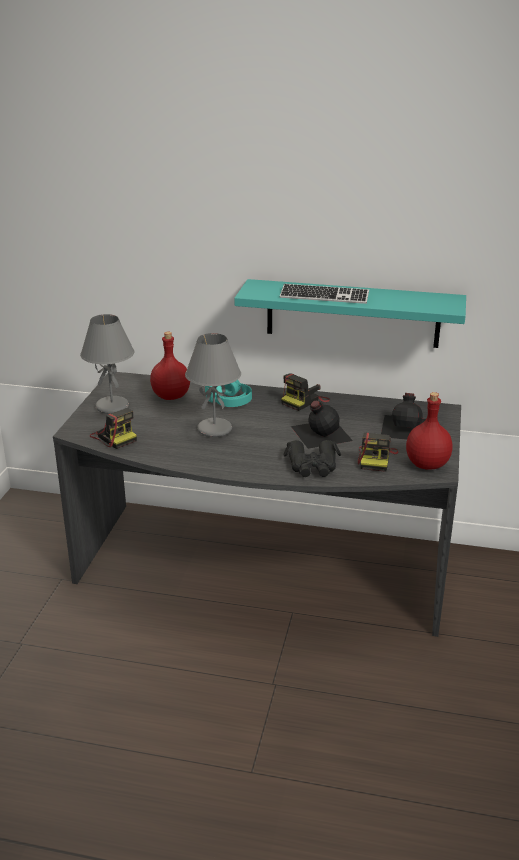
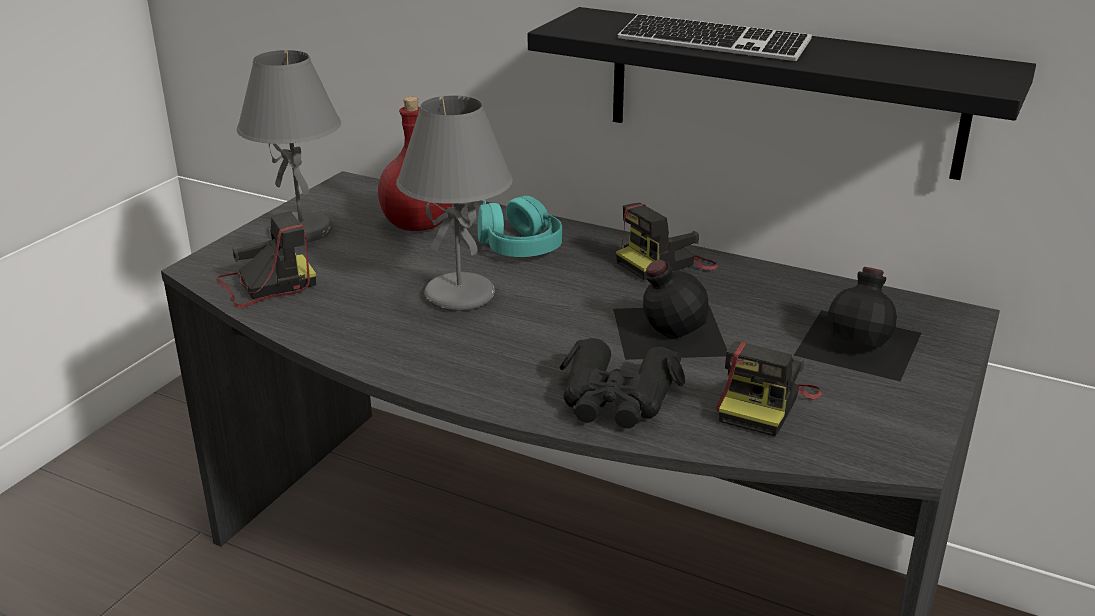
camera: 15 degrees right, 0 degrees up
(114, 437) = (265, 286): camera -> camera turned 90 degrees counterclockwise
(352, 313) = (782, 91): turquoise shelf -> black shelf
(426, 464) = (876, 433): red bottle -> none

